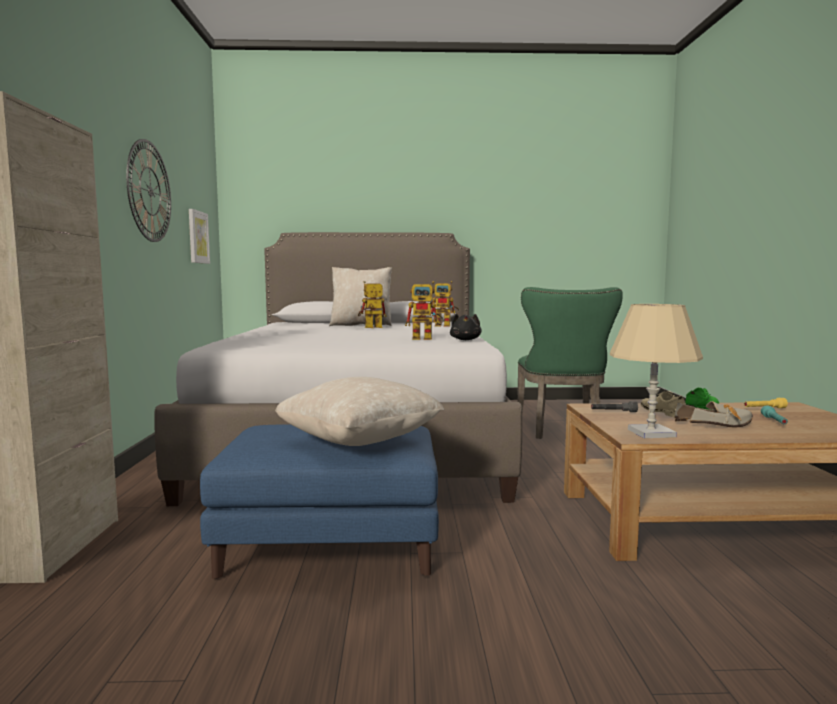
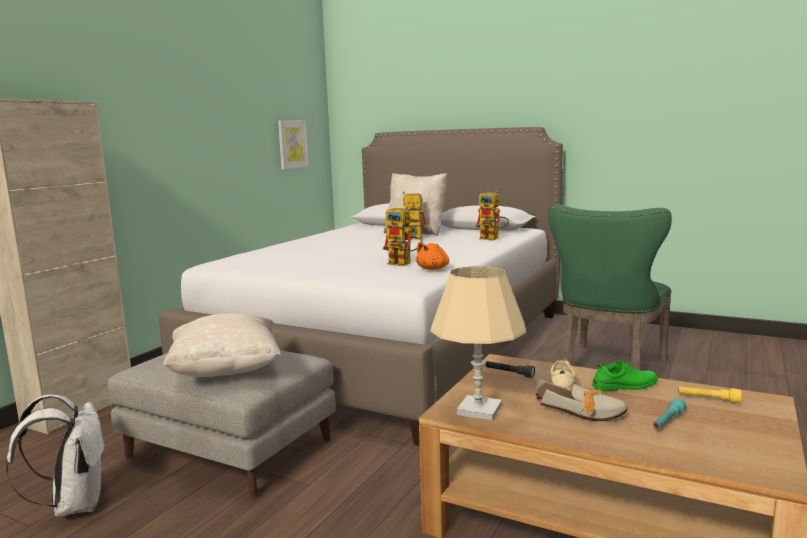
camera: 30 degrees right, 5 degrees up
(150, 191) = (220, 116): wall clock -> none
(218, 640) = (74, 505): none -> white backpack
(333, 543) = (232, 449): blue ottoman -> grey ottoman
(465, 340) = (433, 269): black plush toy -> orange plush toy

